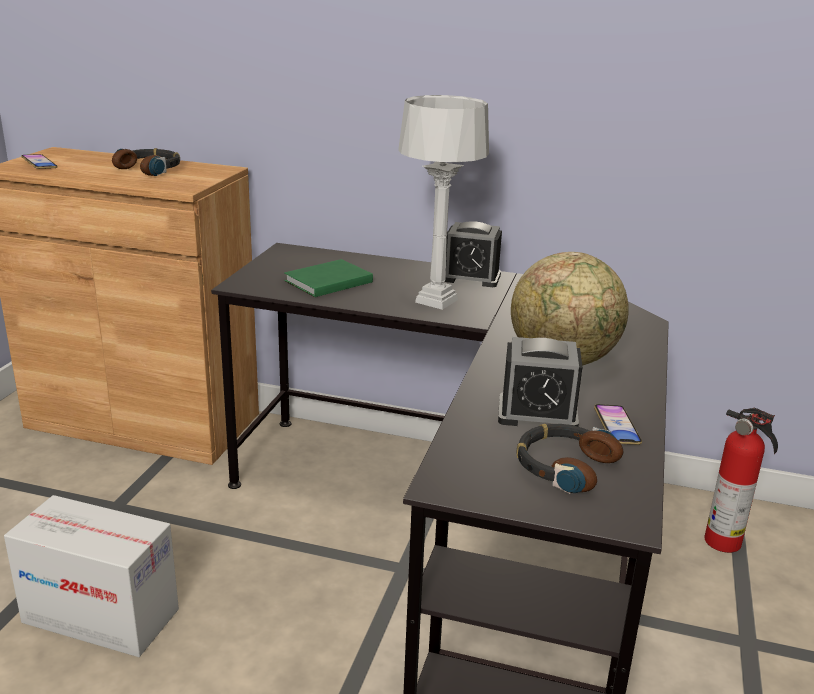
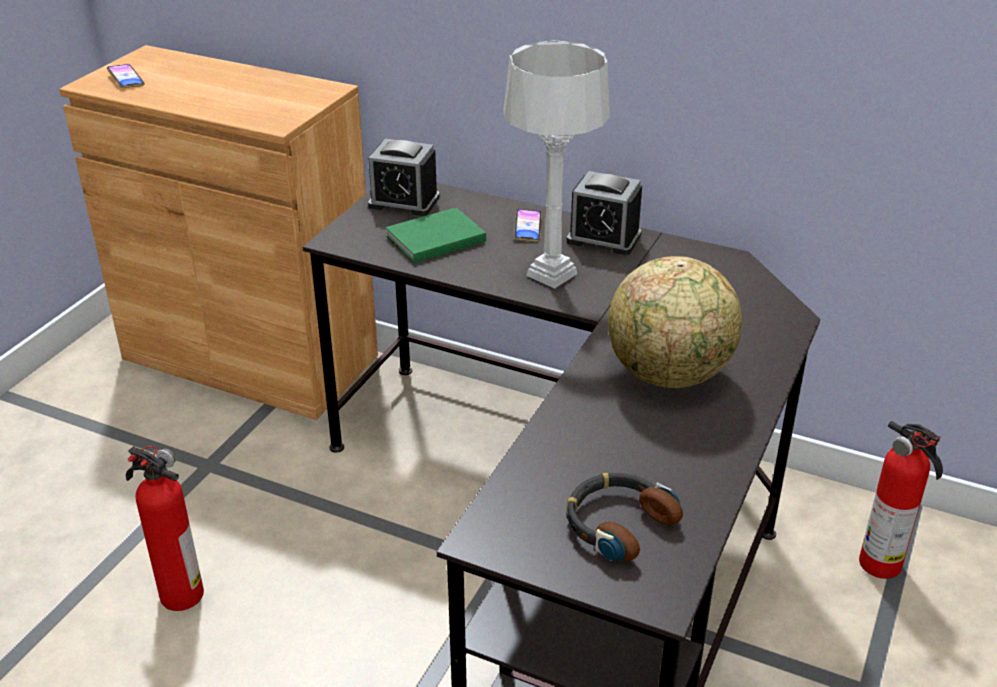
camera: 10 degrees right, 10 degrees up
(100, 616) = (179, 593): cardboard box -> fire extinguisher
(150, 169) = (246, 88): headphones -> none
(537, 414) = (613, 450): alarm clock -> alarm clock (404, 202)
(616, 428) = (695, 476): phone -> phone (527, 228)

